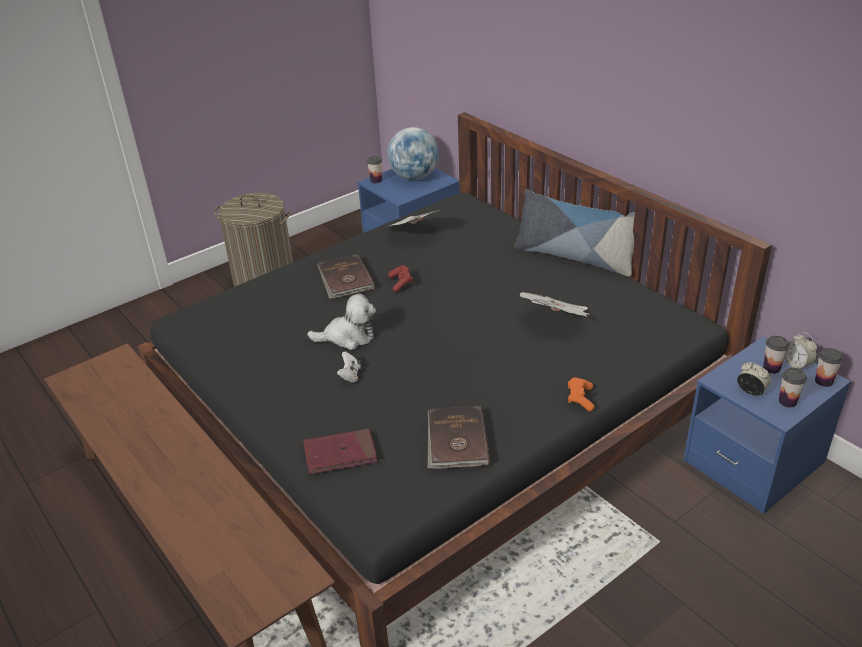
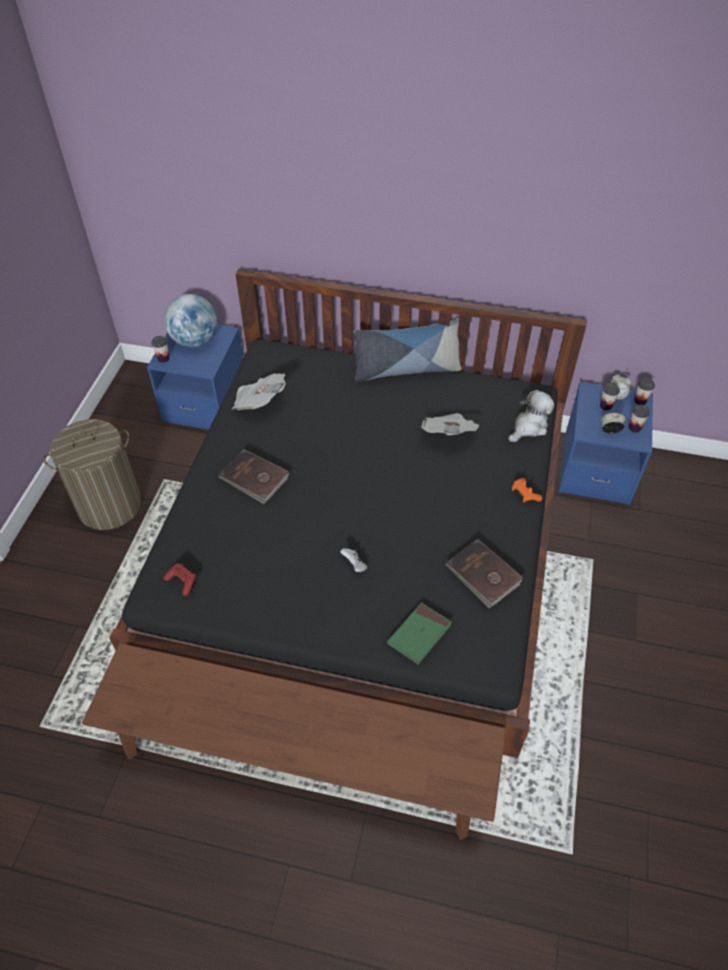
camera: 40 degrees left, 15 degrees up
(340, 454) = (419, 634): red book -> green book
(348, 337) = (317, 532): plush toy -> plush toy (529, 426)
(401, 283) = (304, 459): red game controller -> red game controller (182, 582)

